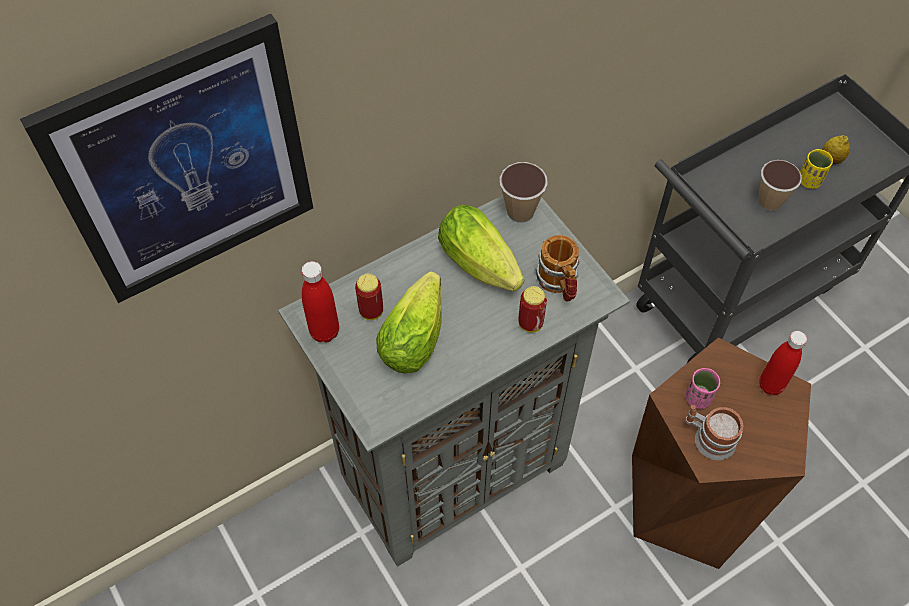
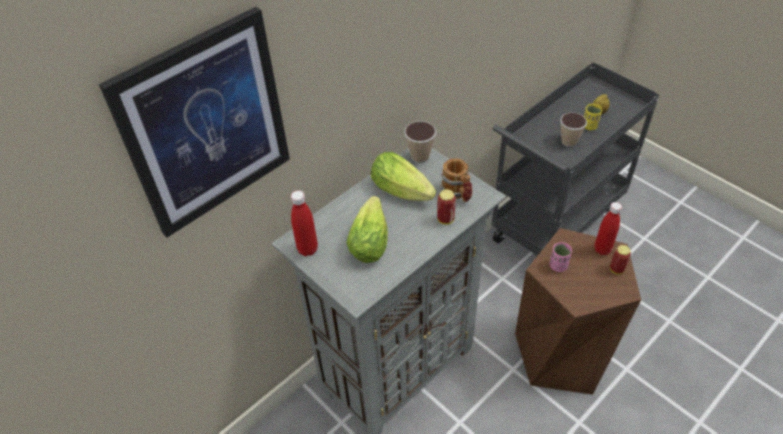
camera: 10 degrees left, 10 degrees down
(371, 311) = (336, 231): can -> can (616, 269)
(708, 438) = (572, 288): mug -> none

